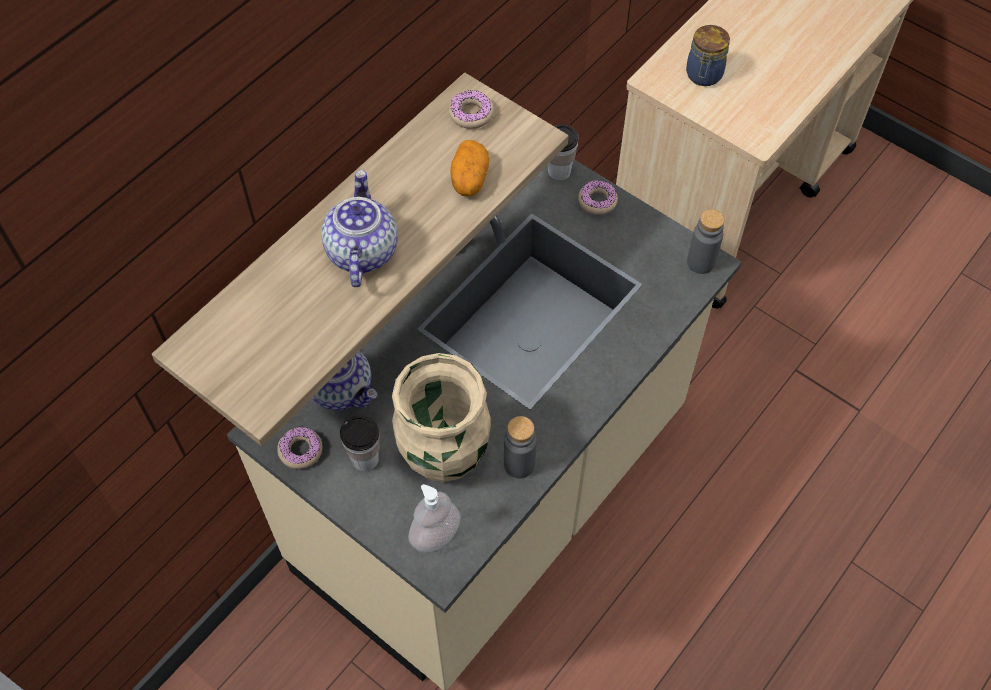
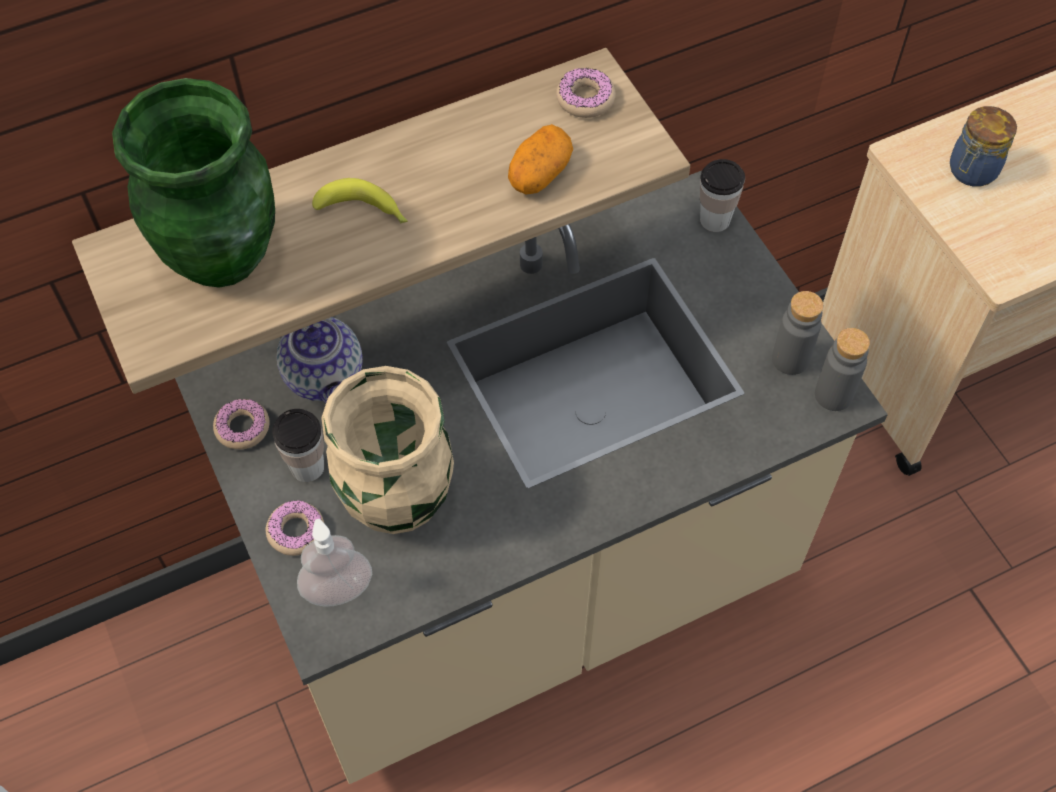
camera: 25 degrees right, 0 degrees up
(275, 321) = (223, 255): none -> green vase
(361, 251) = (364, 212): teapot -> banana
(519, 464) = (479, 548): grey bottle -> grey bottle (790, 359)
(597, 201) = (742, 272): donut -> donut (296, 531)

